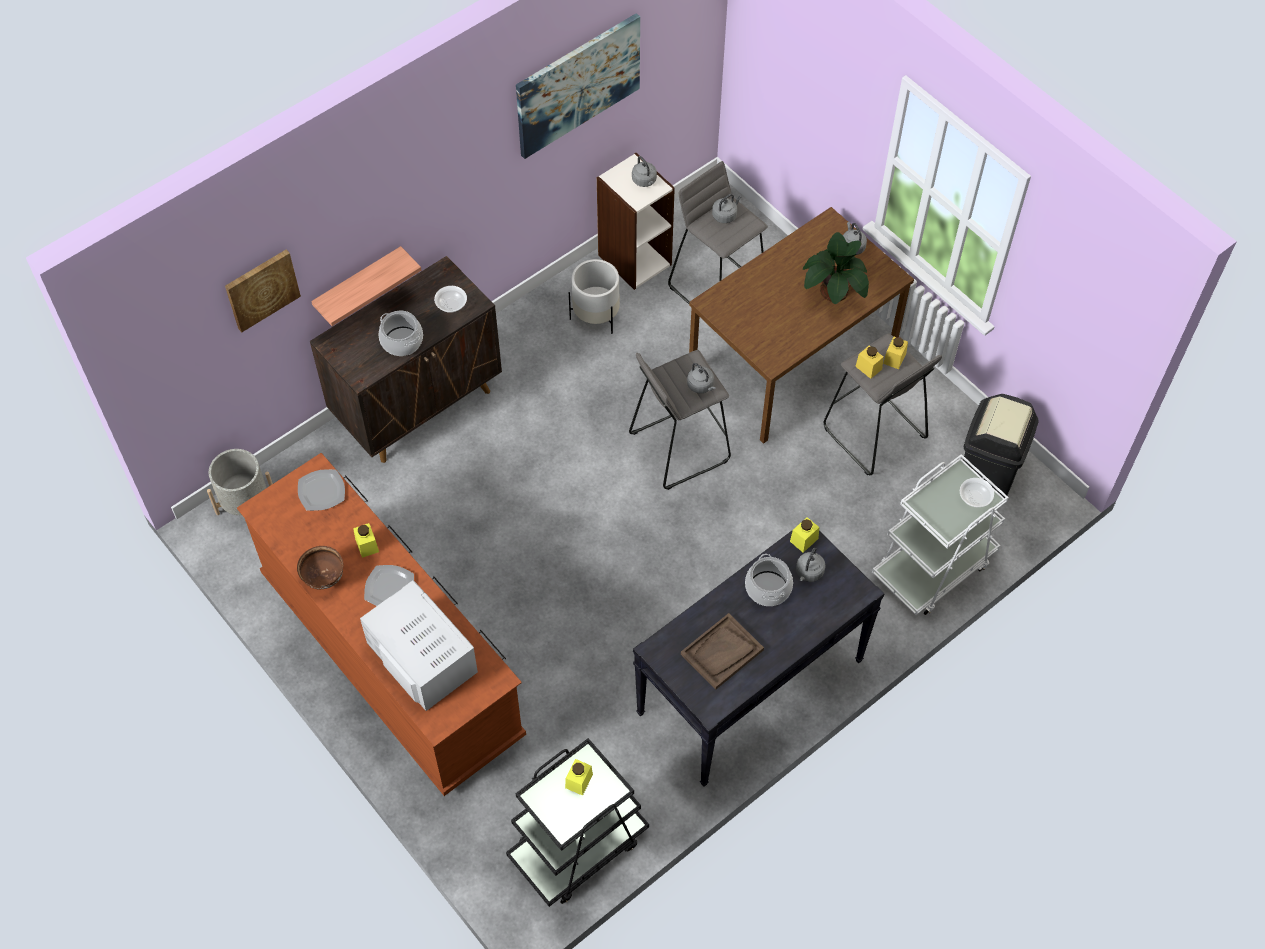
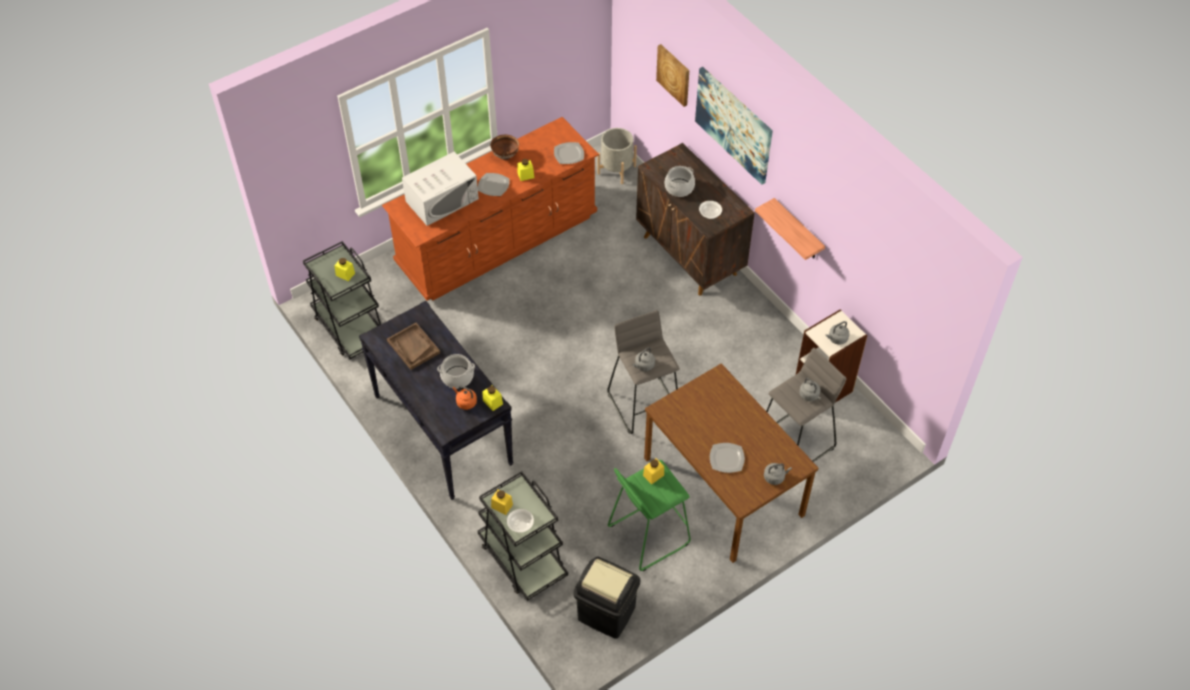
camera: 95 degrees right, 5 degrees down
(359, 285) = (713, 153): shelf -> shelf (797, 231)
(578, 84) = (852, 230): picture -> picture (734, 124)
(596, 316) = (767, 361): white planter -> none
(809, 573) = (465, 402): grey kettle -> orange kettle
(833, 292) = (727, 458): potted plant -> plate
(873, 433) = (648, 534): grey stool -> green stool
(894, 358) = (661, 494): yellow jar -> yellow jar (502, 506)
(933, 567) = (522, 558): white cart -> black cart

